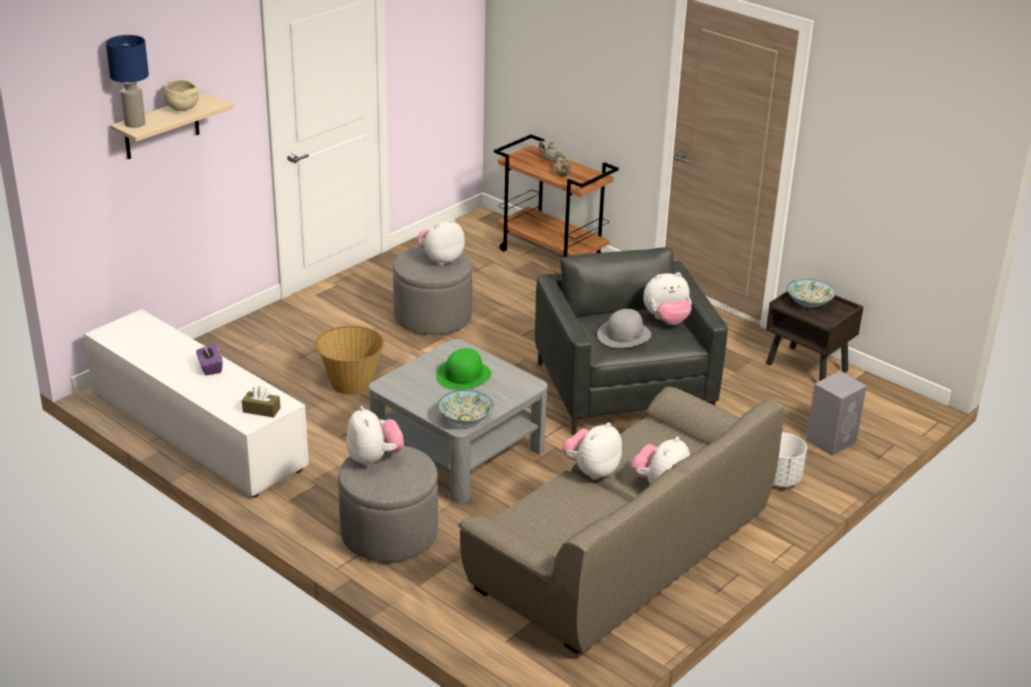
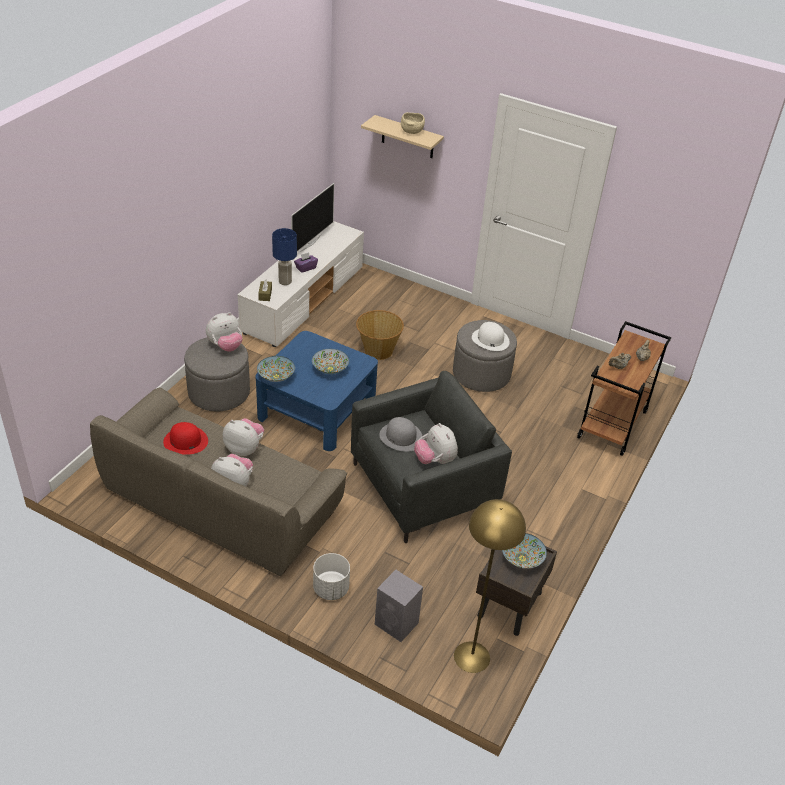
camera: 75 degrees right, 10 degrees up
(135, 124) = (380, 121): blue table lamp -> blue table lamp (285, 281)
(143, 356) = (310, 243): none -> television
(440, 260) = (490, 339): plush toy -> white hat
(458, 450) = (316, 409): grey coffee table -> blue coffee table
(463, 375) = (330, 369): green hat -> bowl
(566, 520) = (185, 441): none -> red hat
(874, 402) = (471, 657): none -> yellow floor lamp

